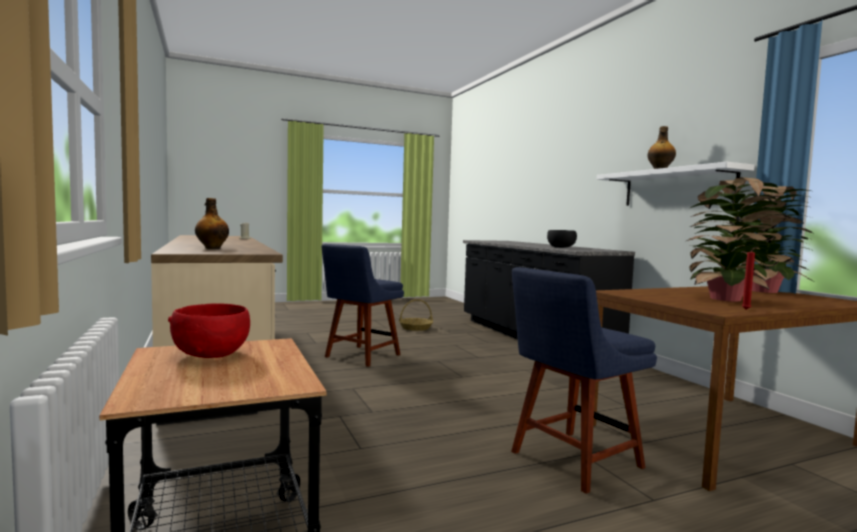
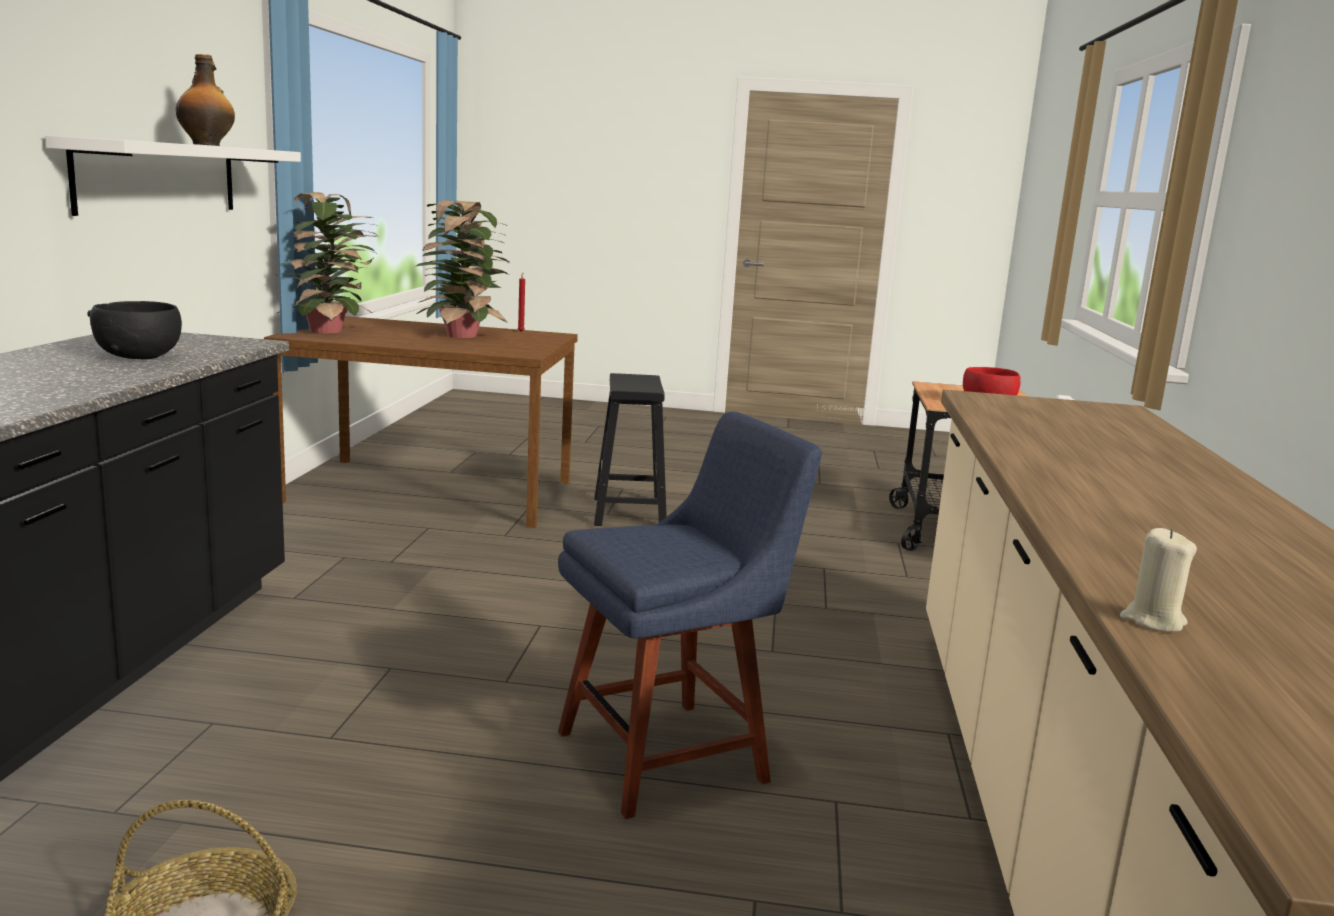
camera: 150 degrees left, 10 degrees up
(212, 248) = (1089, 428): bottle -> none
(571, 461) = (629, 513): blue chair -> black stool

